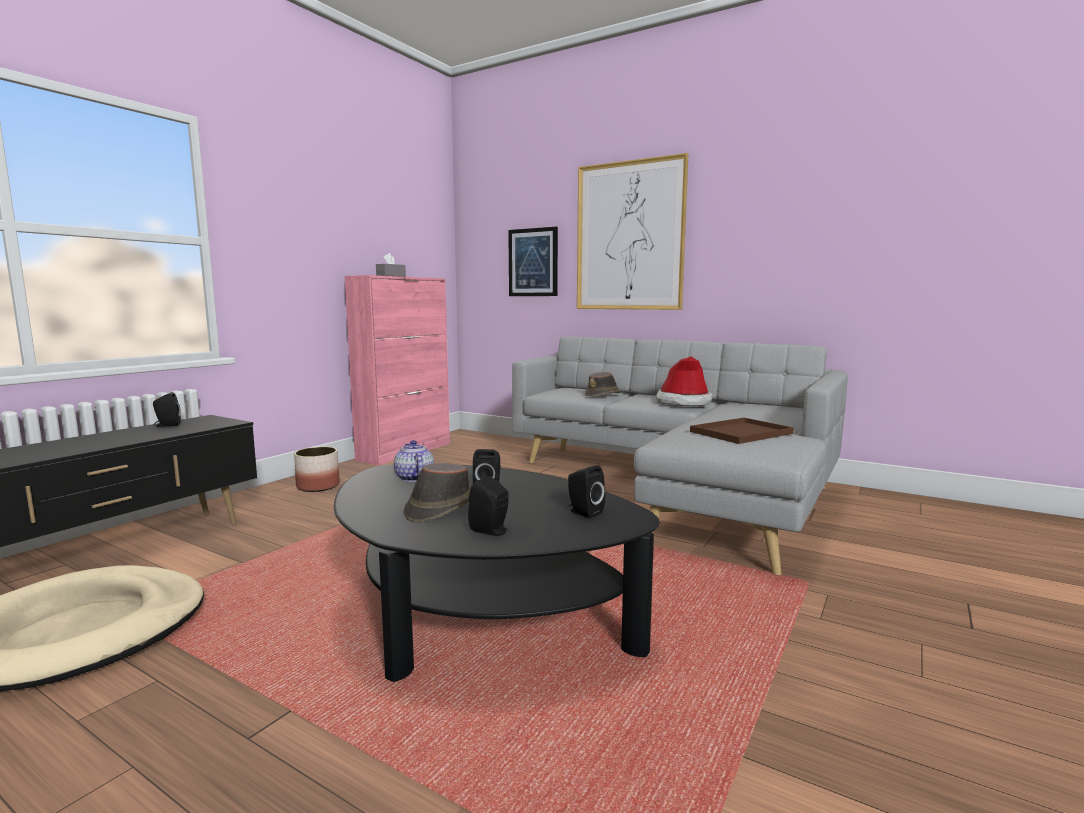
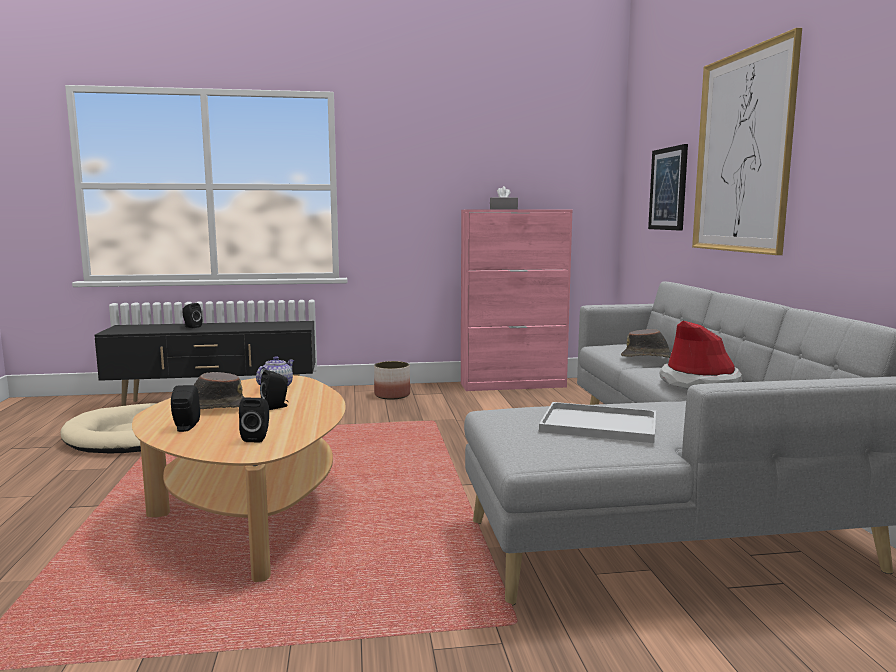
camera: 50 degrees right, 0 degrees up
(167, 425) = (271, 323): black speaker -> black speaker (191, 327)
(478, 617) = (254, 509): black coffee table -> beige coffee table
(741, 432) = (601, 424): brown tray -> white tray

